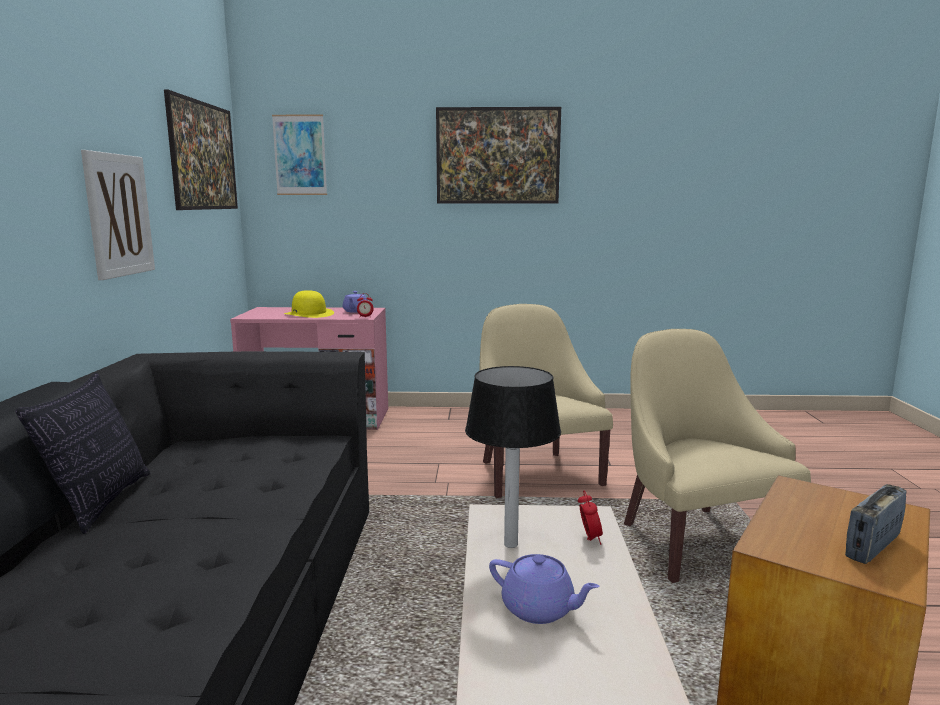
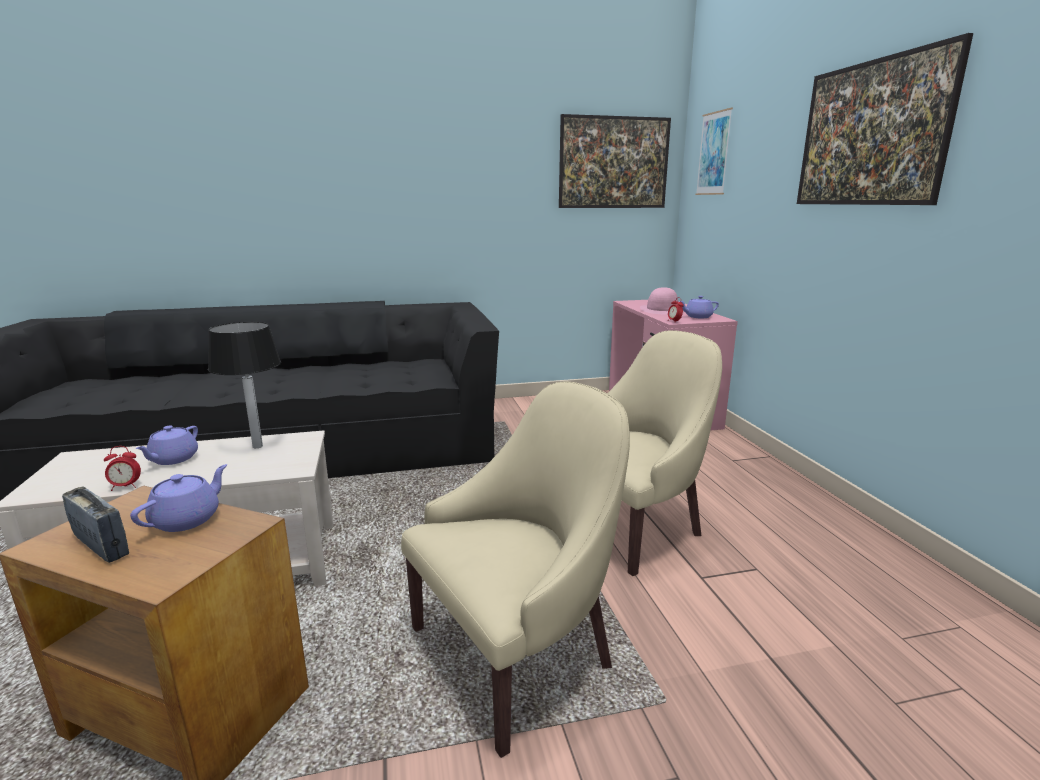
camera: 75 degrees right, 5 degrees up
(100, 502) = (349, 363): pillow -> none
(119, 215) = (483, 210): picture -> none
(309, 314) = (662, 310): yellow hat -> pink hat
(589, 539) = (256, 469): alarm clock -> alarm clock (125, 486)
(801, 513) = (187, 519): none -> purple teapot

